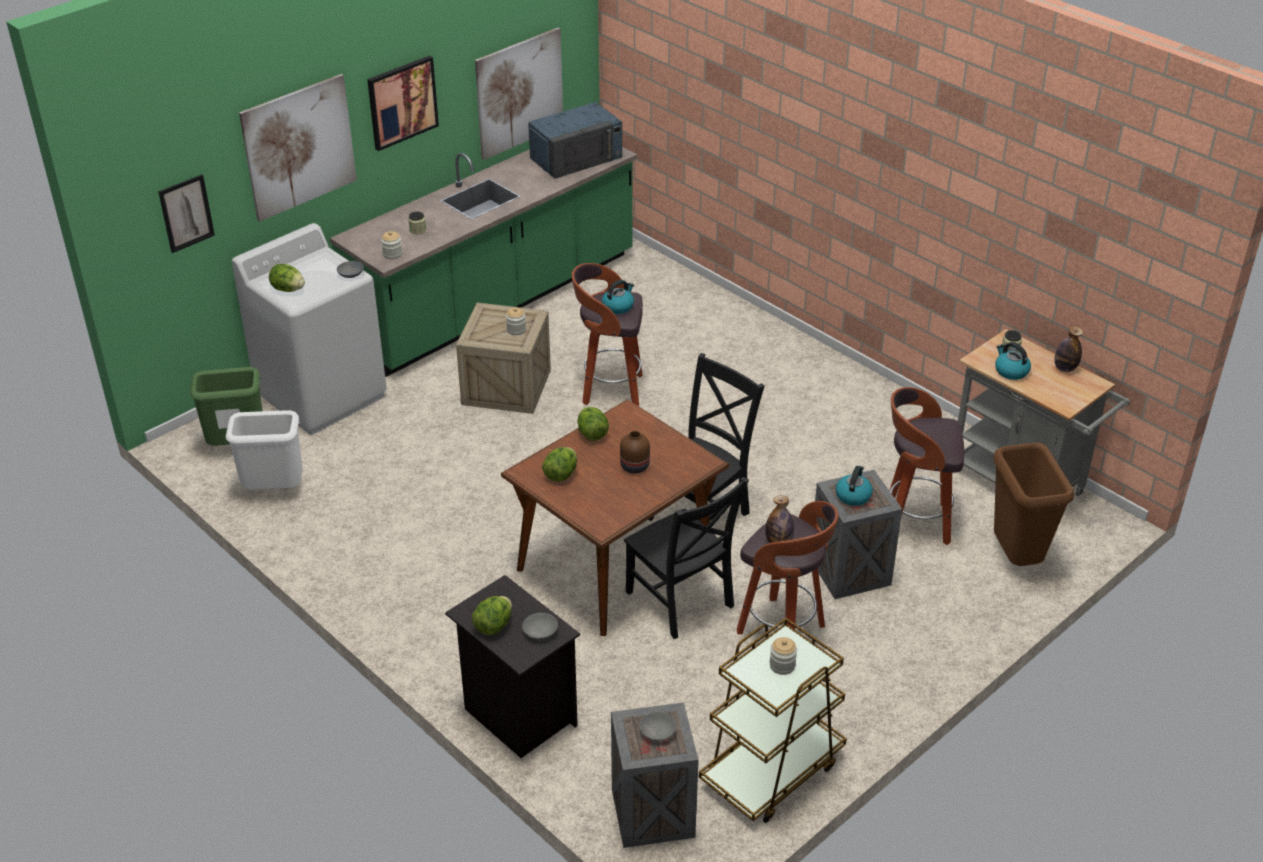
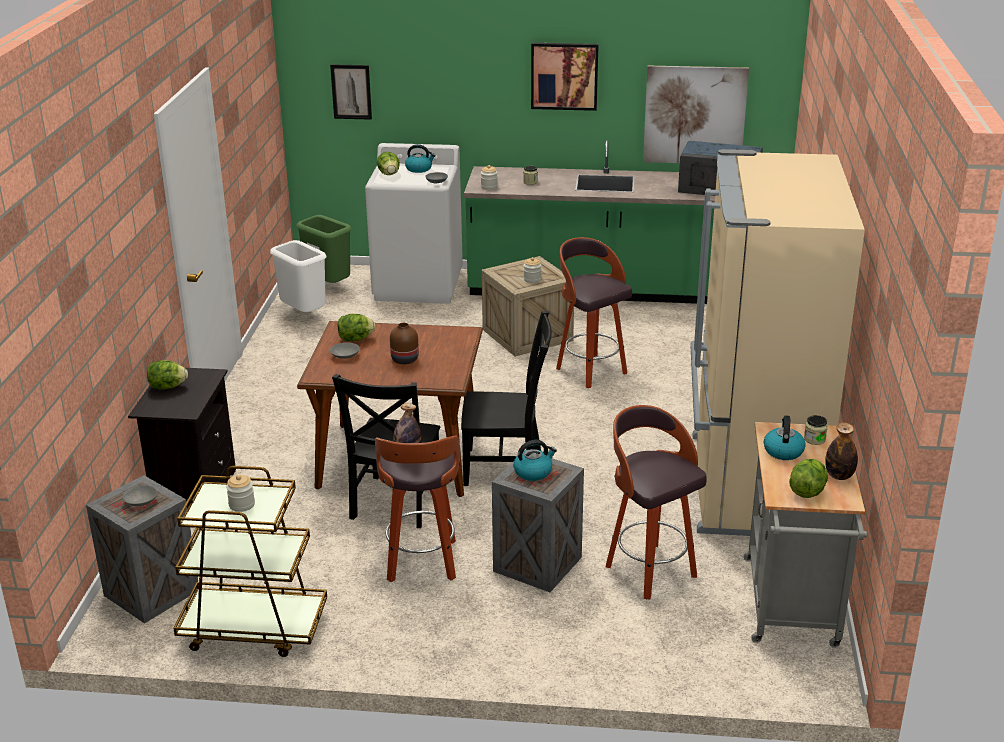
camera: 50 degrees right, 10 degrees down
(299, 147) = (458, 77): picture -> none
(539, 631) = (181, 404): grey bowl -> grey bowl (344, 355)
(592, 434) = (419, 331): lettuce -> lettuce (807, 491)
(618, 306) = (596, 285): kettle -> kettle (419, 169)
(865, 415) = (749, 486): none -> beige fridge
(1017, 559) = (684, 647): brown trash can -> none

